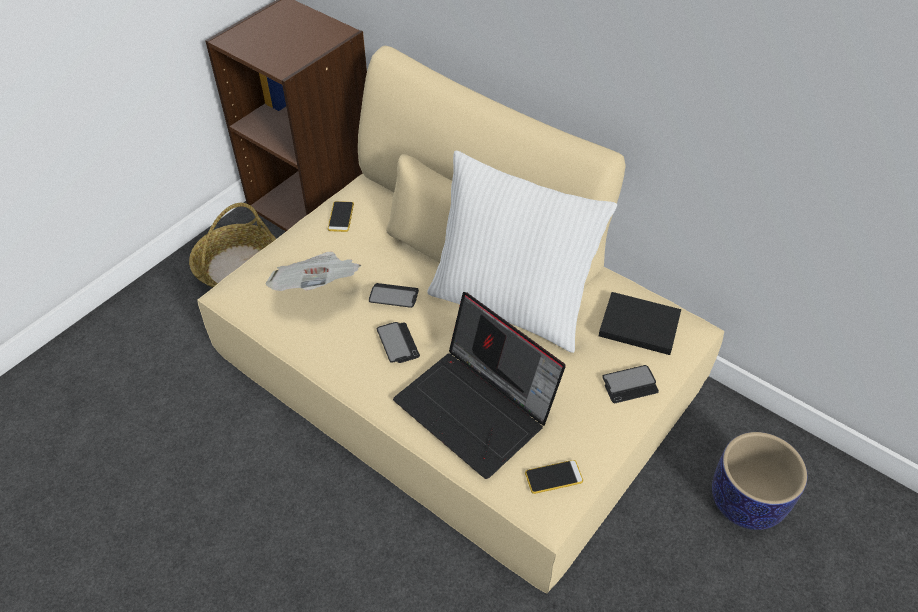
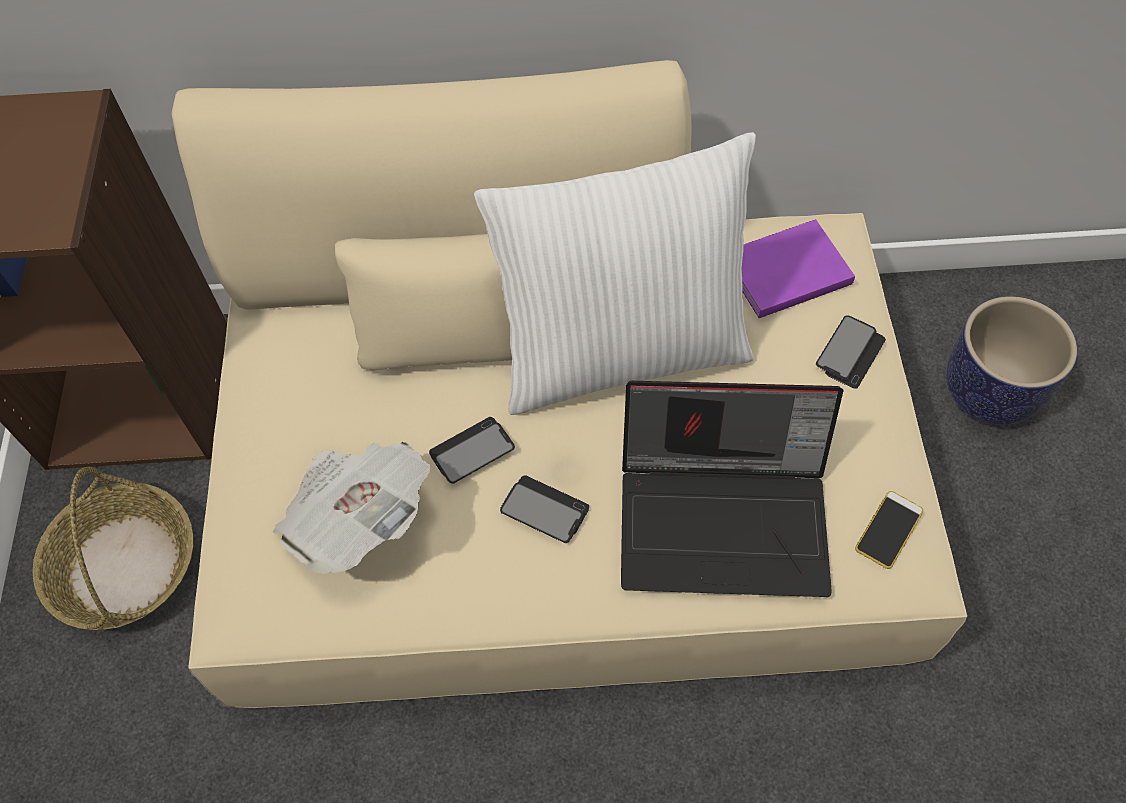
camera: 40 degrees left, 10 degrees up
(341, 217) = (278, 392): phone -> none
(637, 324) = (783, 271): black book -> purple book

